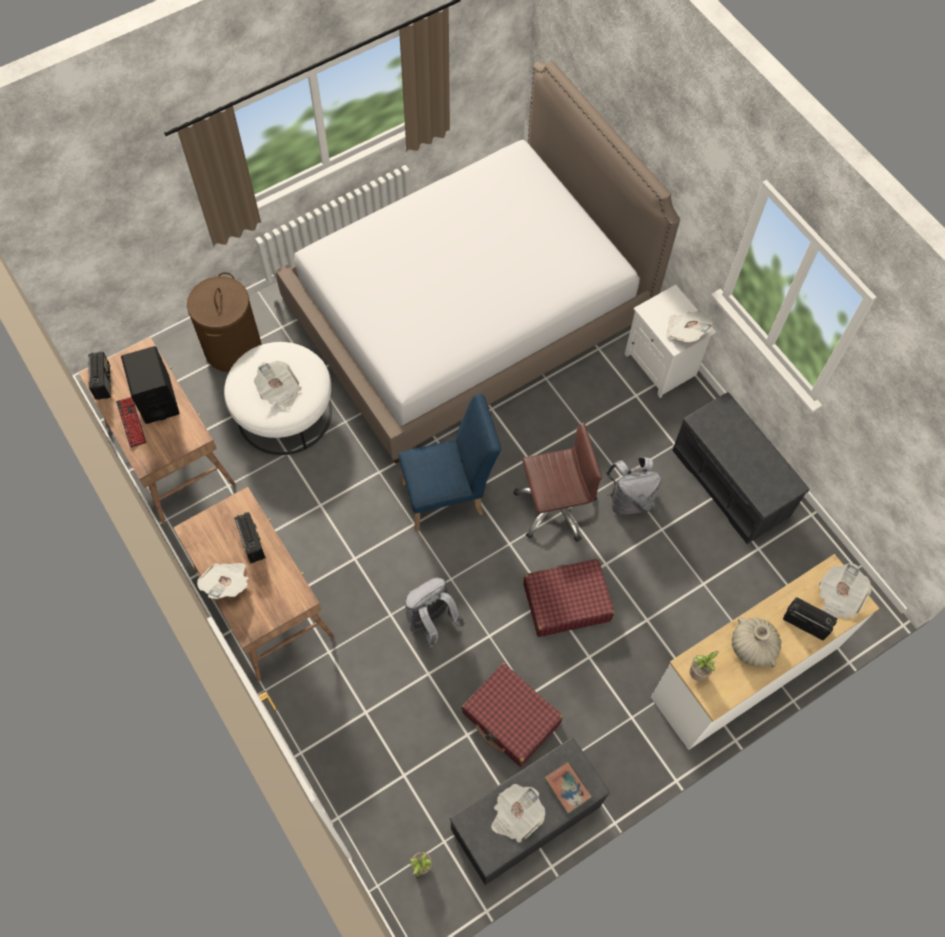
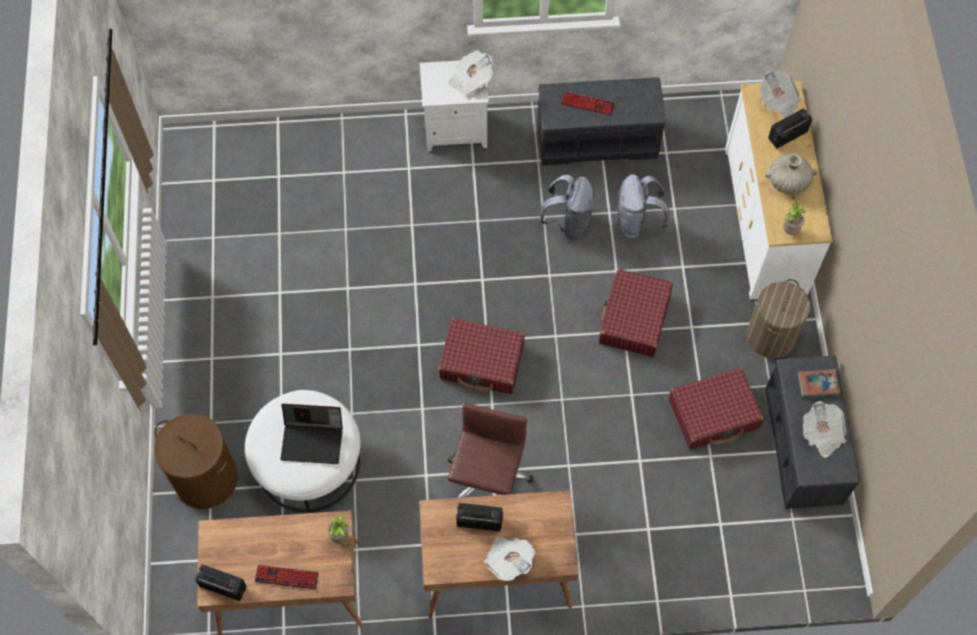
camera: 60 degrees left, 0 degrees up
(157, 399) = (275, 543): black speaker -> none
(279, 391) = (313, 440): newspaper -> laptop
(421, 867) = (805, 547): potted plant -> potted plant (341, 538)
(431, 621) = (593, 434): grey backpack -> grey backpack (637, 222)
(449, 497) = (482, 362): blue chair -> red suitcase
(468, 314) = (304, 253): bed -> none
(554, 506) = (541, 282): brown office chair -> brown office chair (486, 481)
(623, 735) = (771, 336): none -> laundry basket
(735, 441) = (587, 104): none -> keyboard

